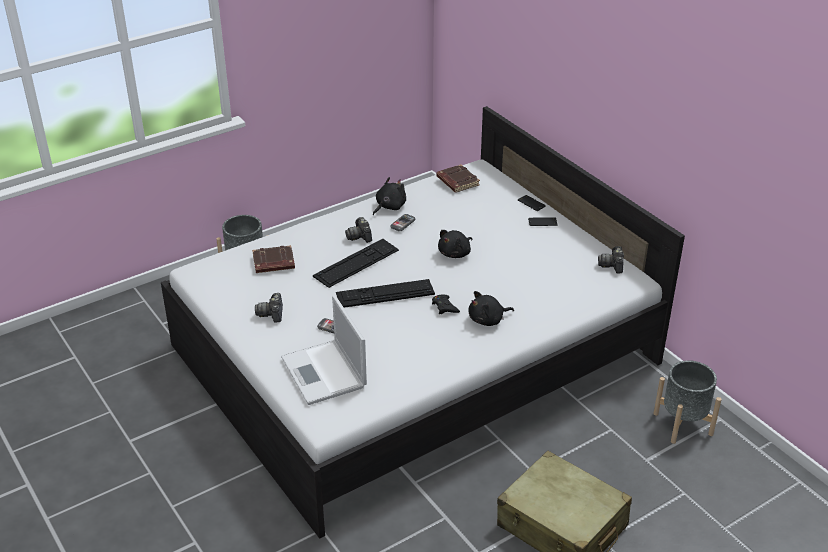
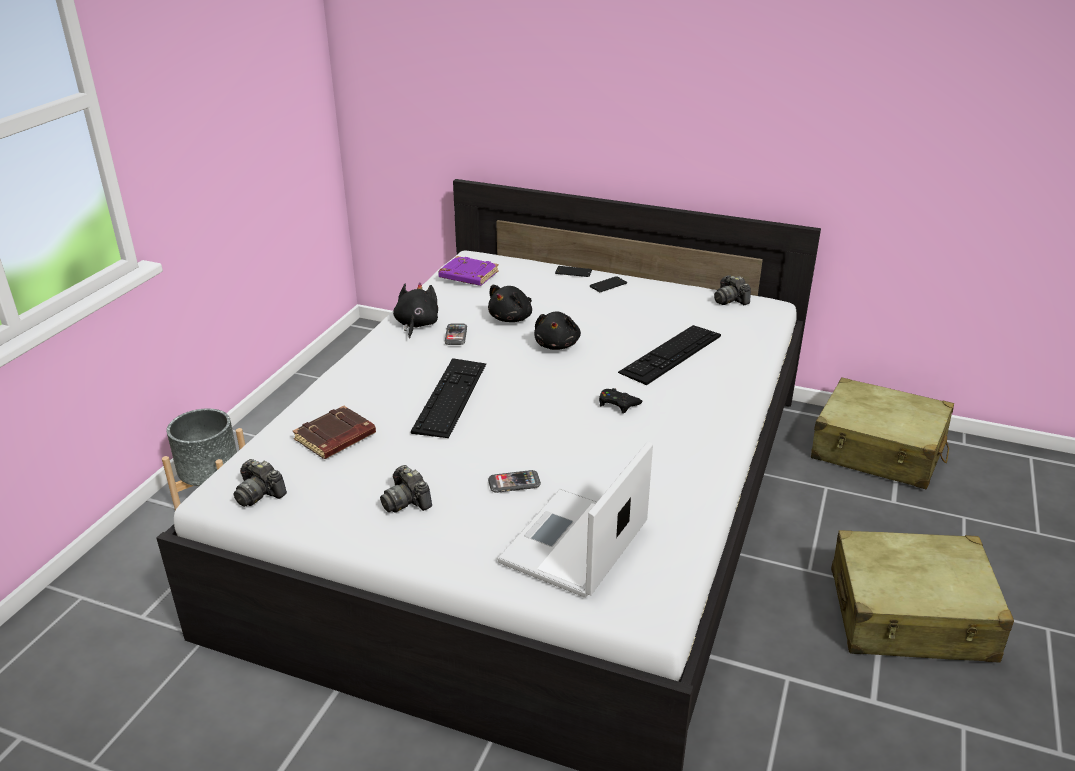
camera: 35 degrees left, 5 degrees down
(324, 373) = (573, 545): laptop -> laptop turned 90 degrees clockwise
(360, 236) = (418, 367): camera -> camera (259, 494)
(385, 293) = (530, 416): keyboard -> keyboard (671, 354)
(457, 181) = (467, 276): brown book -> purple book
(488, 320) = (683, 398): black plush toy -> black plush toy (512, 318)
(682, 423) = (878, 451): grey planter -> beige suitcase

